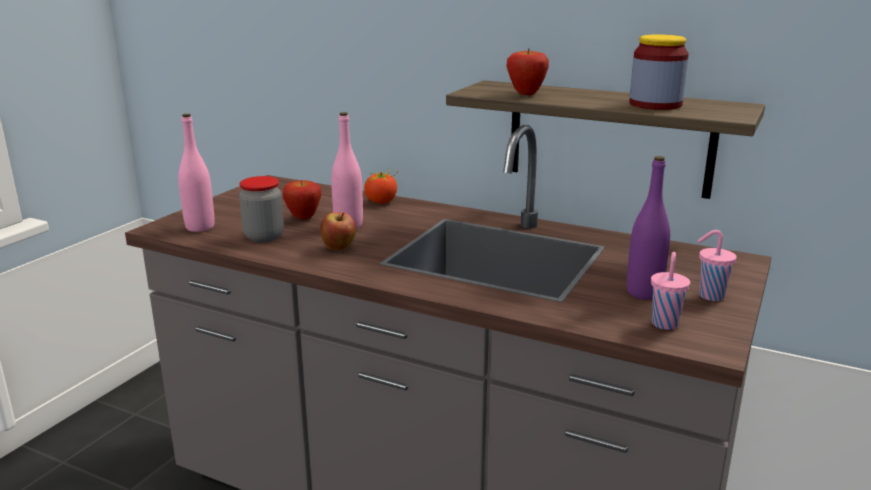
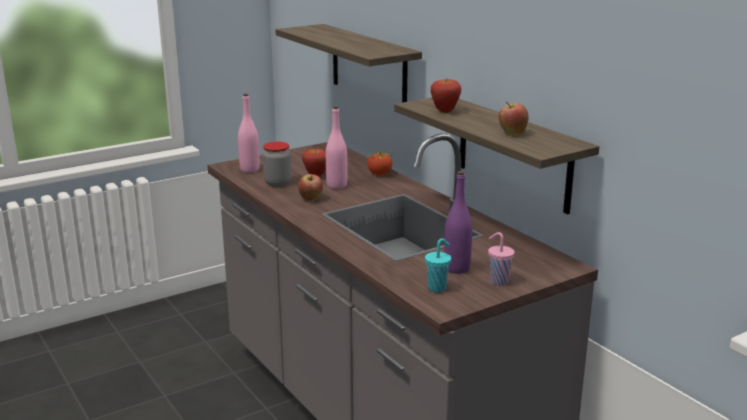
camera: 30 degrees right, 0 degrees up
(325, 65) = (368, 67): none -> shelf
(655, 104) = (512, 133): jar -> apple
(665, 323) = (438, 288): pink cup -> turquoise cup

